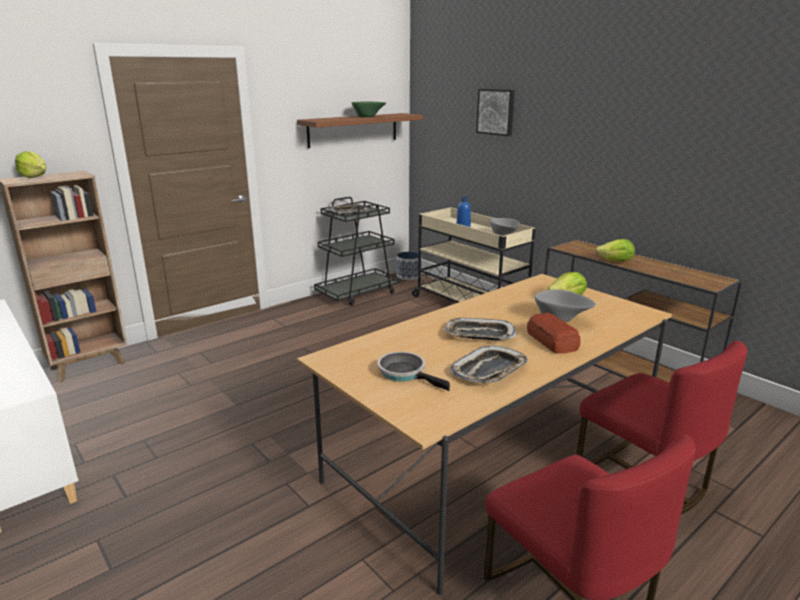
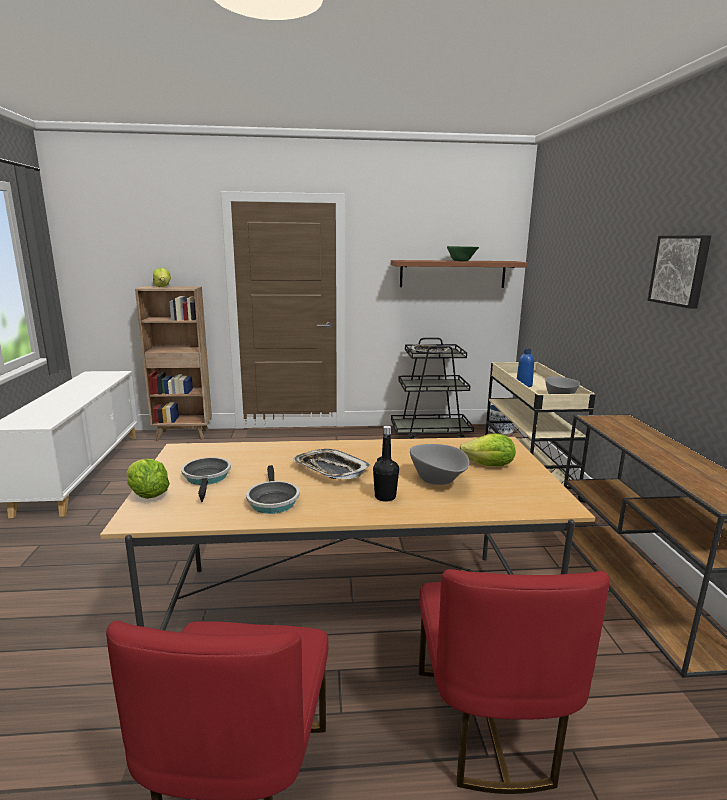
camera: 35 degrees right, 5 degrees down
(489, 371) = (272, 500): tray -> frying pan
(496, 112) = (583, 258): picture -> picture (680, 270)
(552, 341) = (385, 497): bread -> black bottle
(615, 261) = (634, 445): lettuce -> lettuce (147, 495)

